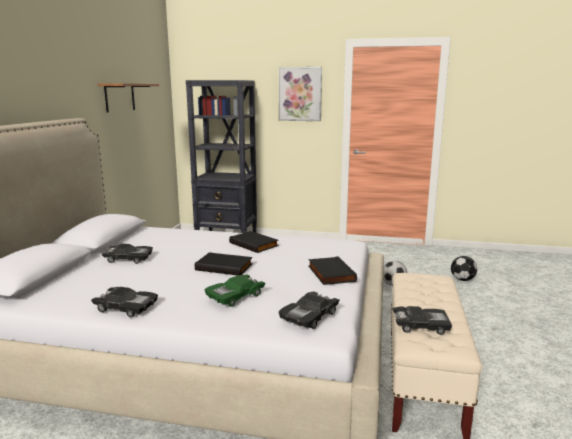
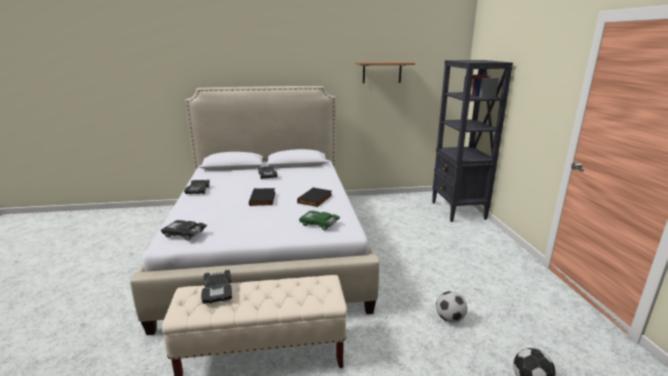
camera: 70 degrees right, 5 degrees up
(235, 296) = (213, 209): green toy car -> green toy car (319, 224)
(300, 94) = (544, 81): picture -> none
(330, 273) = (265, 232): black book -> none

